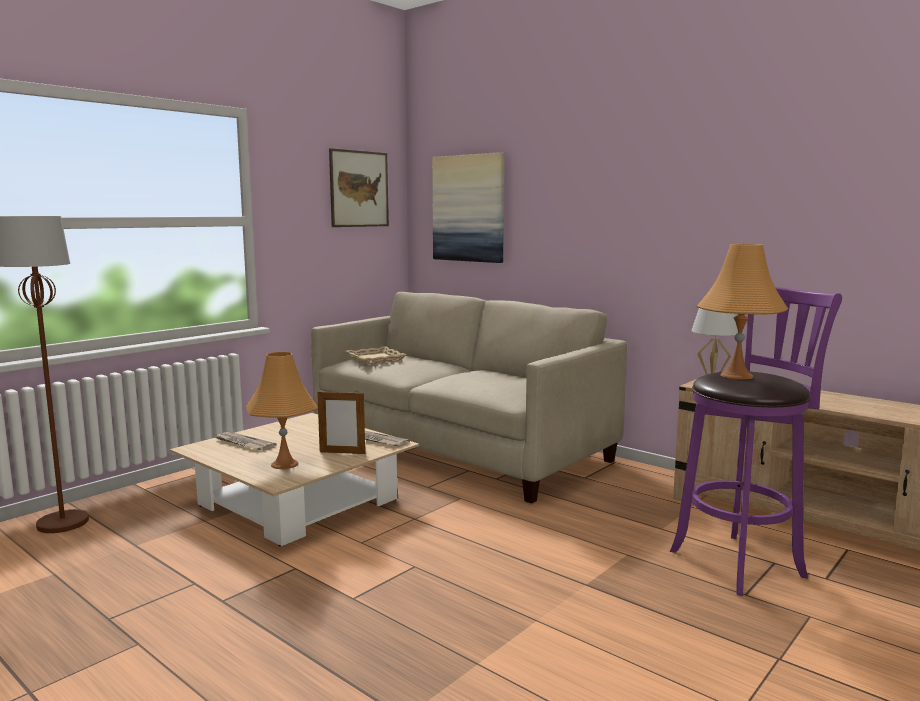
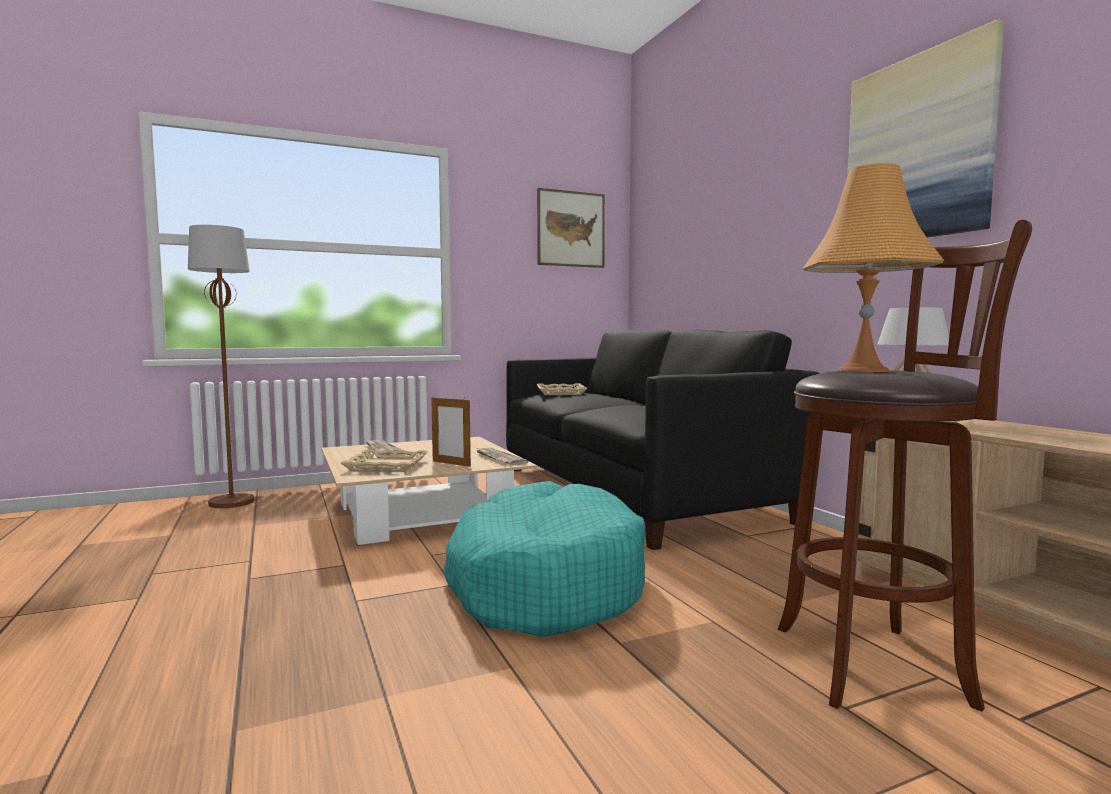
camera: 25 degrees right, 5 degrees down
(285, 464) = (386, 466): orange table lamp -> beige tray
(460, 448) = (634, 493): beige sofa -> black sofa
(469, 208) = (676, 241): picture -> picture (918, 149)
(484, 549) = (544, 583): none -> turquoise dog bed
(741, 562) = (880, 664): purple stool -> brown stool

